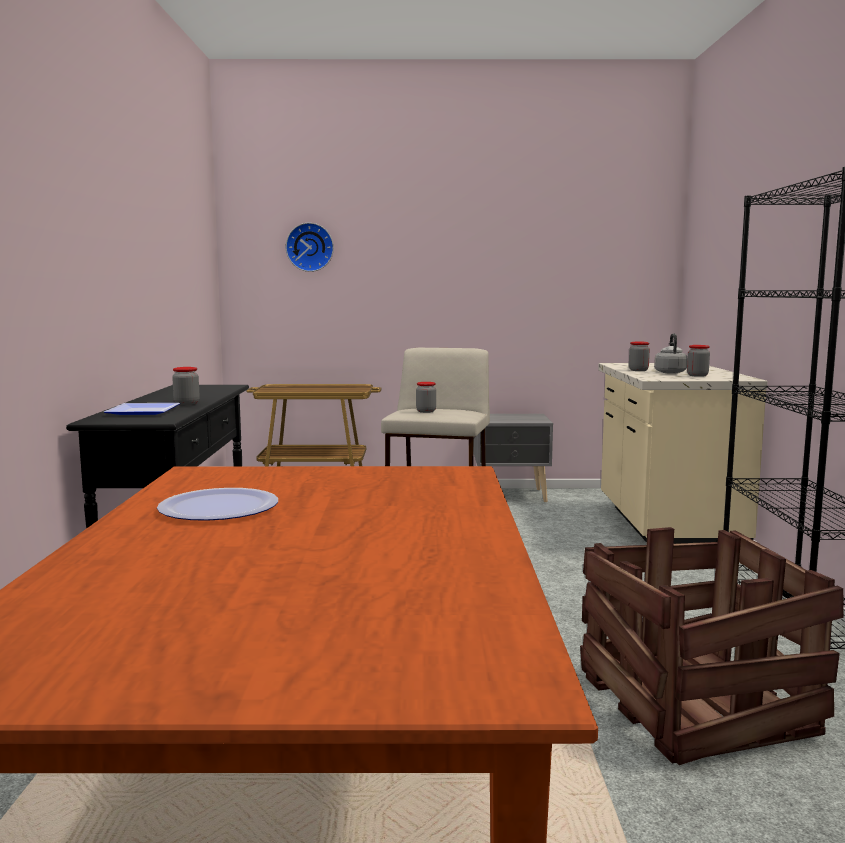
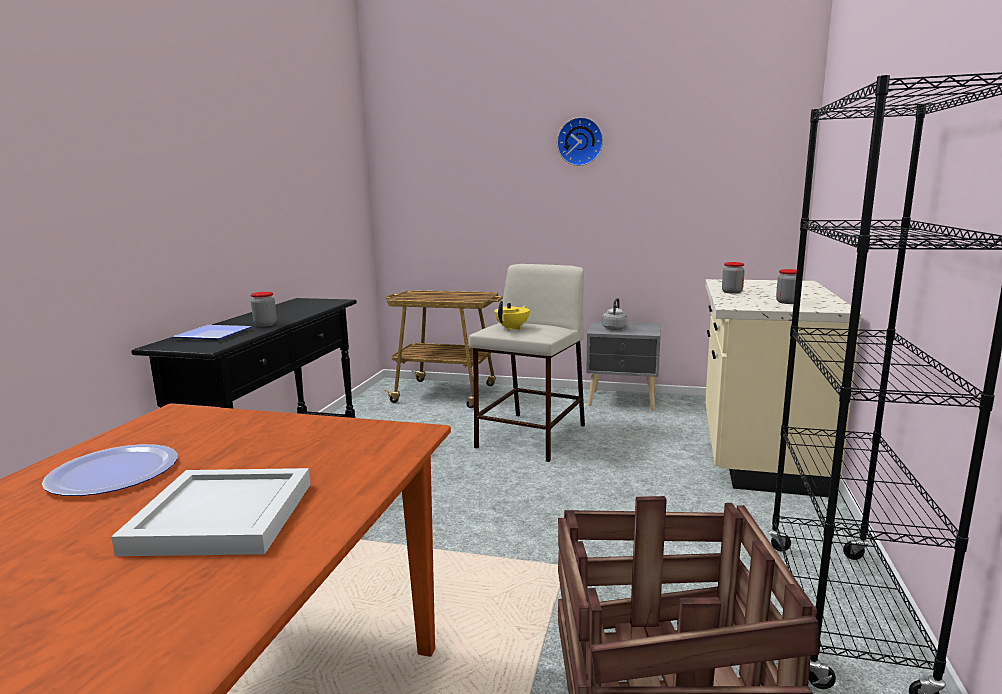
camera: 15 degrees right, 5 degrees up
(310, 247) = (445, 167): wall clock -> wall clock (580, 141)
(387, 523) = (223, 517): none -> white tray
(426, 411) = (512, 328): jar -> yellow teapot
(670, 372) = (762, 296): grey kettle -> grey kettle (615, 328)

